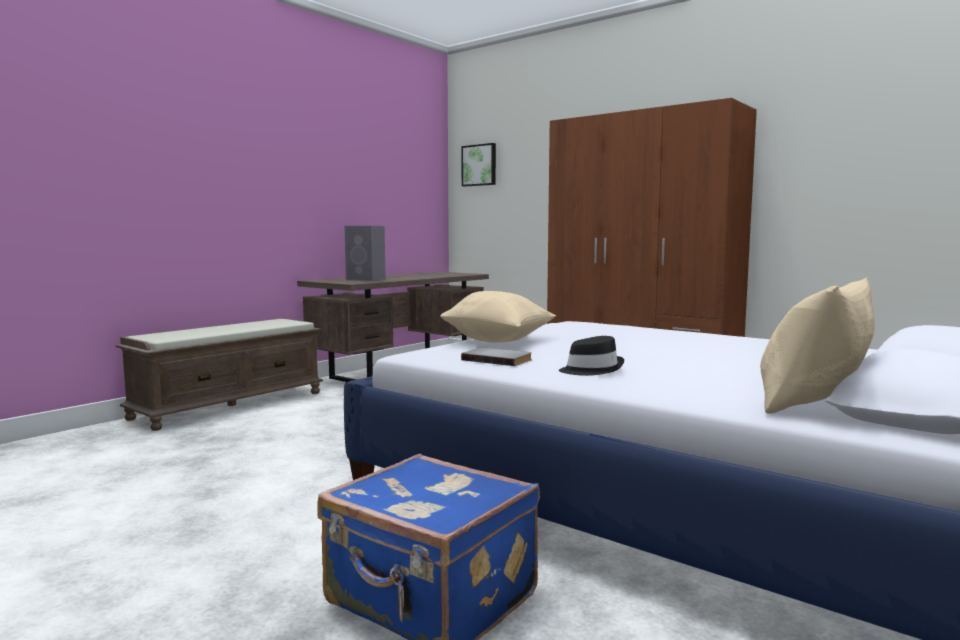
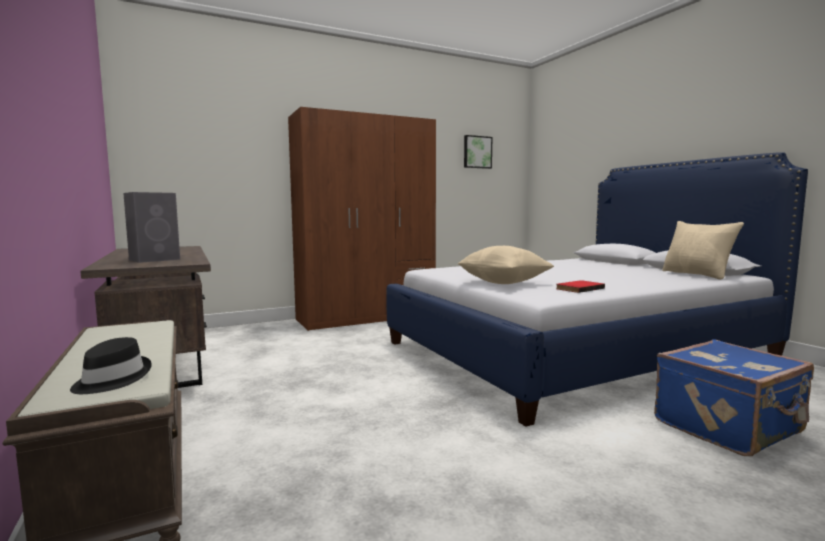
camera: 65 degrees left, 0 degrees up
(479, 165) = (160, 132): picture -> picture (477, 152)
(498, 359) = (578, 288): grey book -> red book
(591, 370) = (619, 282): black hat -> black hat (111, 379)

